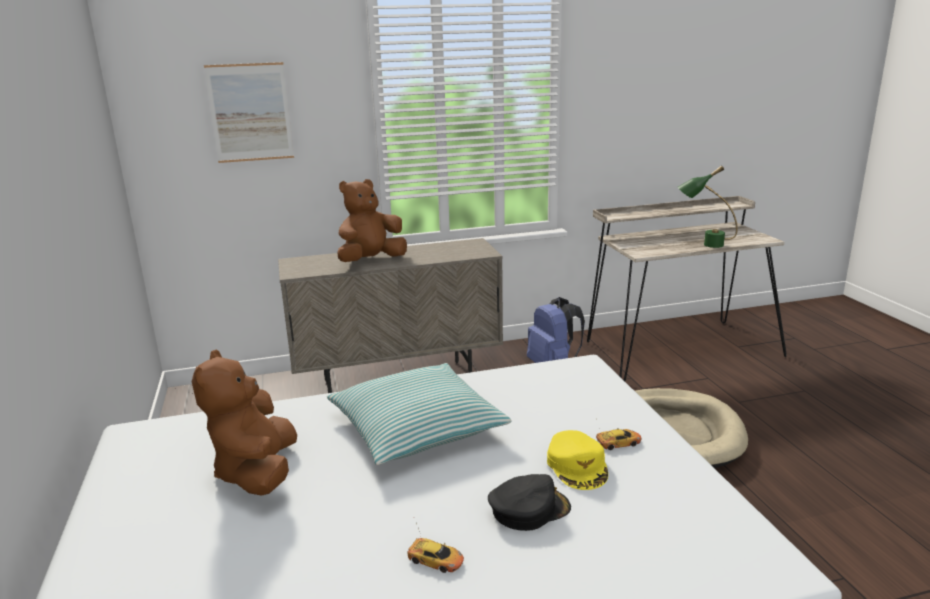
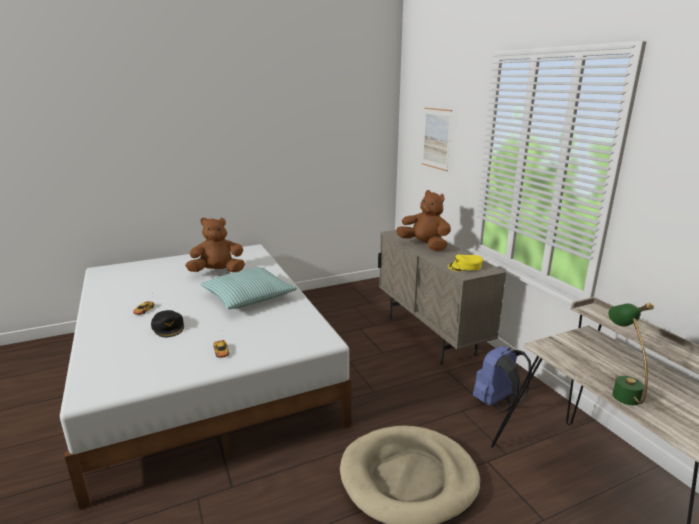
camera: 80 degrees right, 0 degrees up
(578, 466) = (200, 339): yellow cap -> yellow cap (465, 267)

